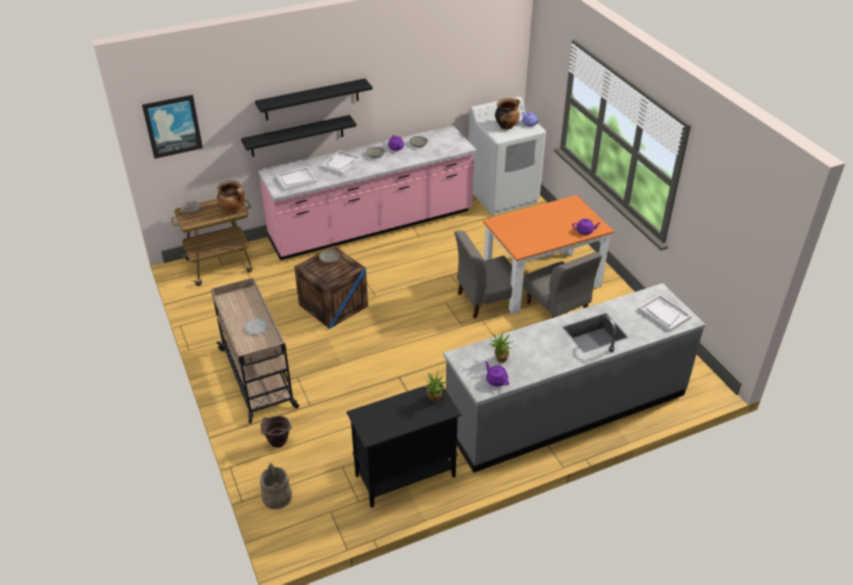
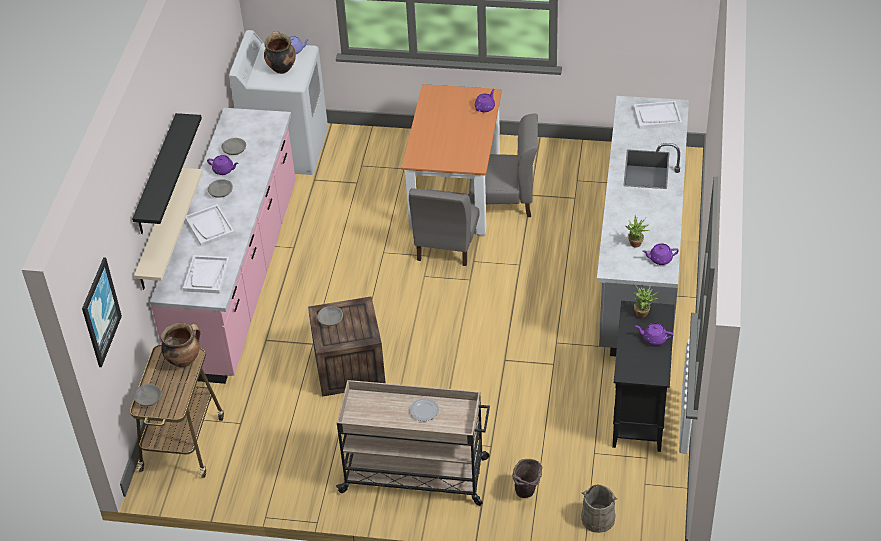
camera: 55 degrees left, 5 degrees up
(297, 136) = (158, 231): black shelf -> beige shelf
(411, 416) = (654, 339): none -> purple teapot

